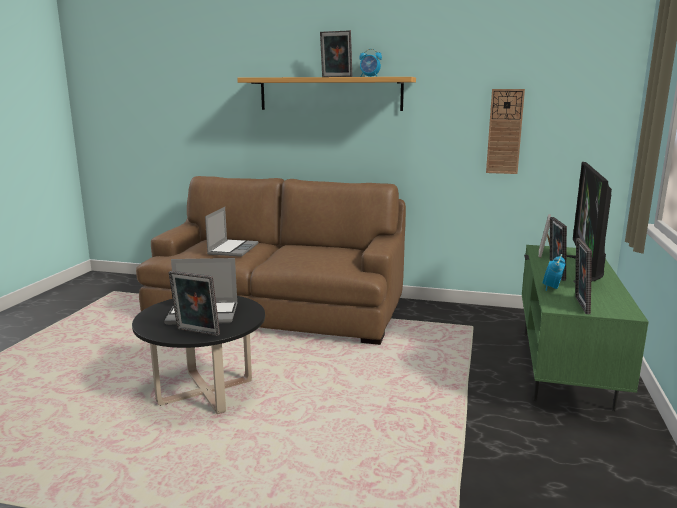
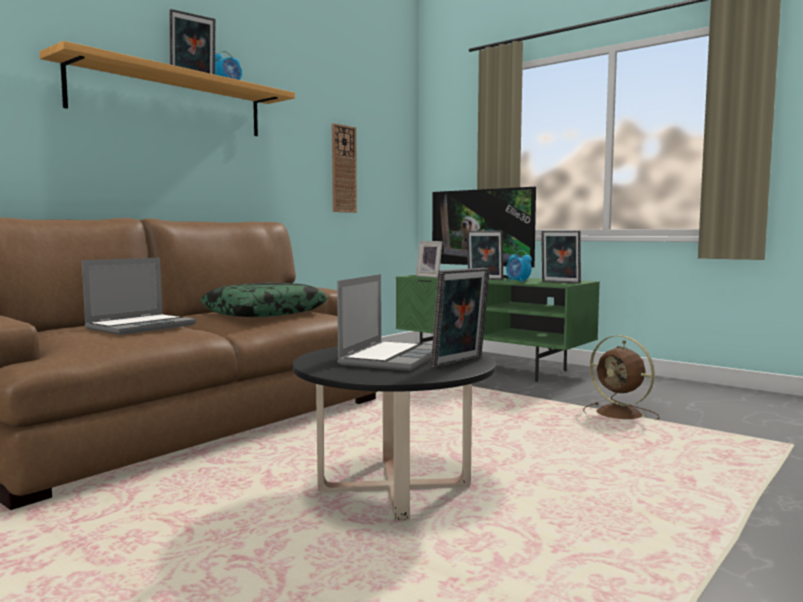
camera: 65 degrees left, 10 degrees down
(232, 249) = (142, 326): laptop -> laptop turned 90 degrees clockwise
(315, 256) = (265, 312): none -> pillow
(459, 463) = (621, 414): none -> brown fan

